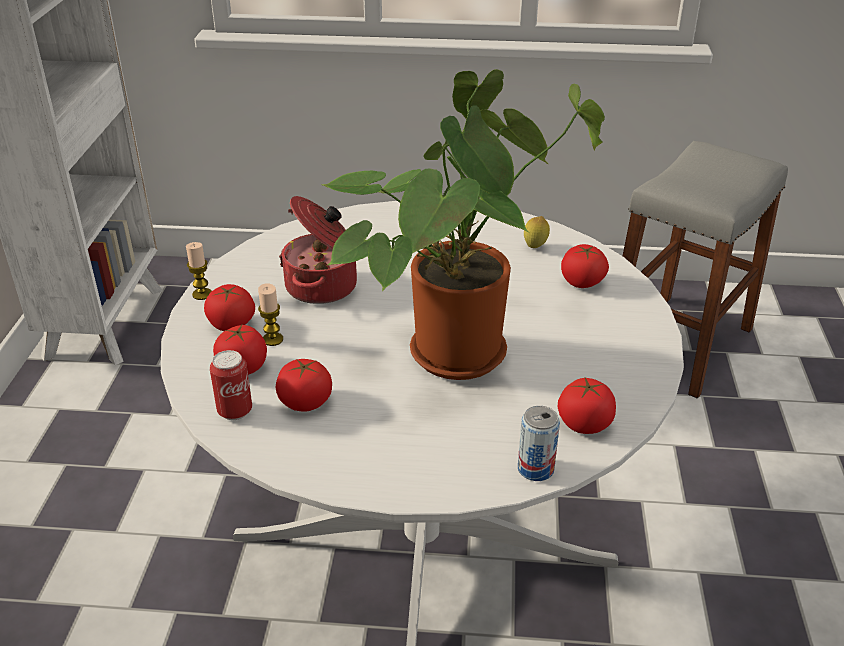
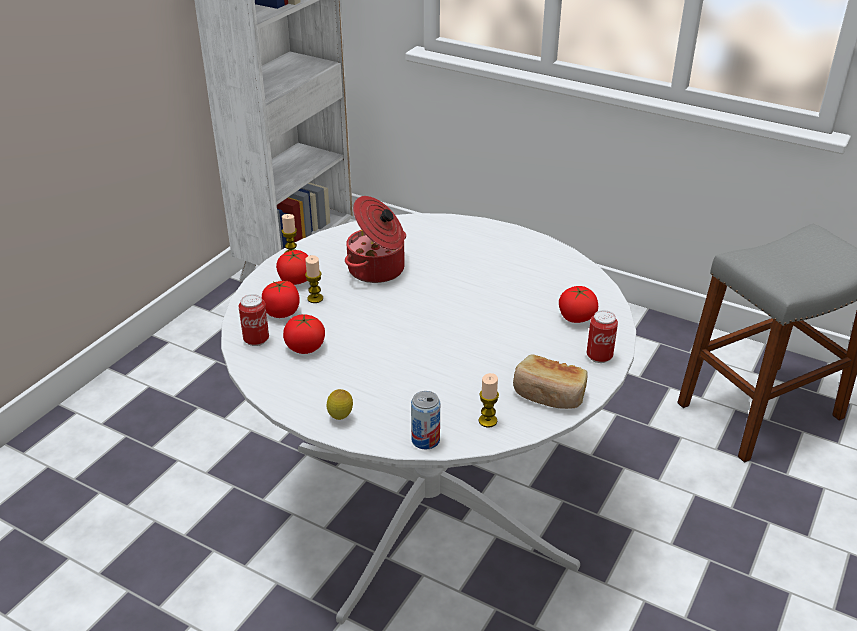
camera: 25 degrees right, 0 degrees up
(459, 347) = (440, 340): potted plant -> none
(535, 247) = (561, 281): lemon -> lemon (340, 418)
(584, 423) = (487, 421): tomato -> candle
(623, 373) = (549, 395): none -> bread
(638, 317) = (599, 357): none -> can

